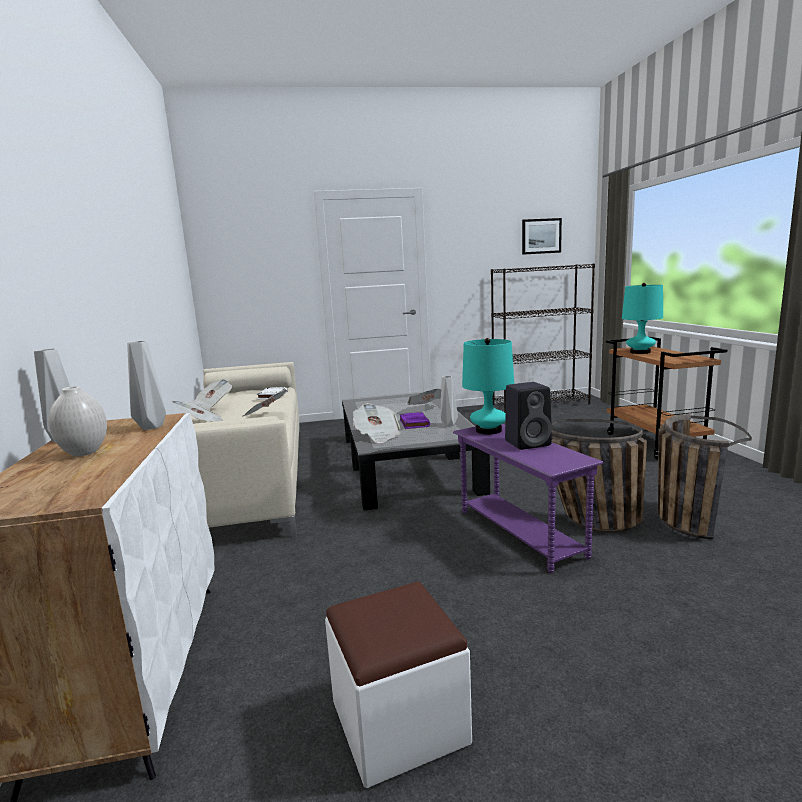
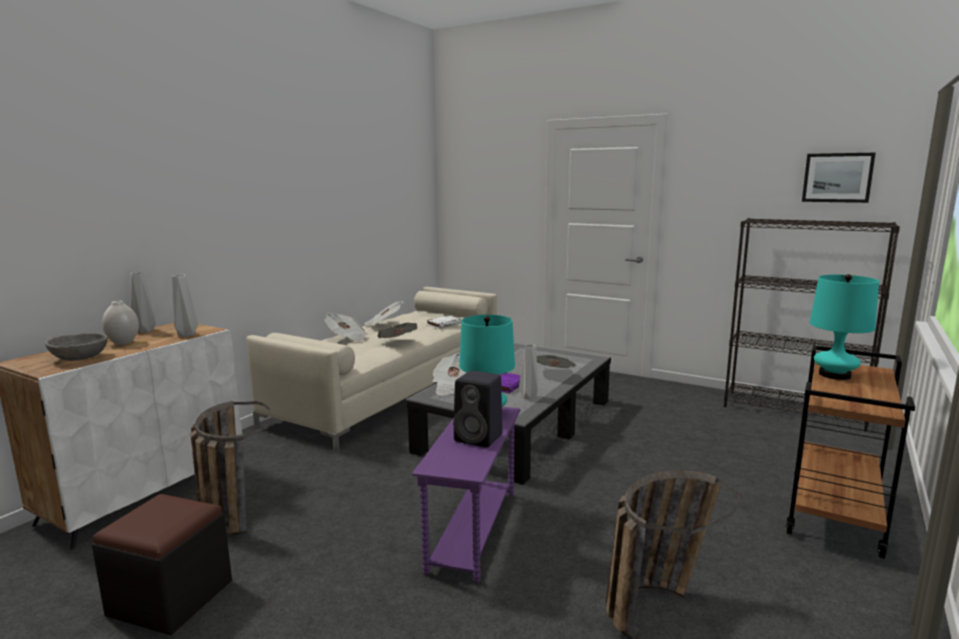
camera: 40 degrees right, 0 degrees up
(76, 478) = (79, 358): none -> grey bowl
(399, 722) = (171, 598): white ottoman -> black ottoman
(585, 521) = (550, 551): basket -> basket (230, 511)

